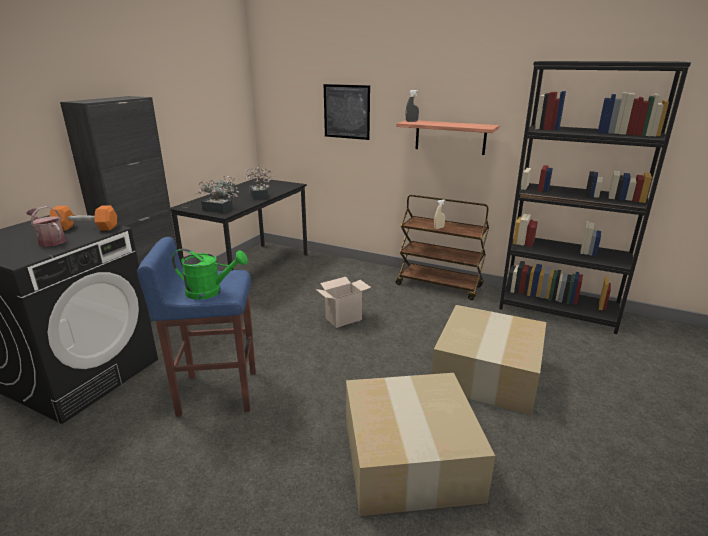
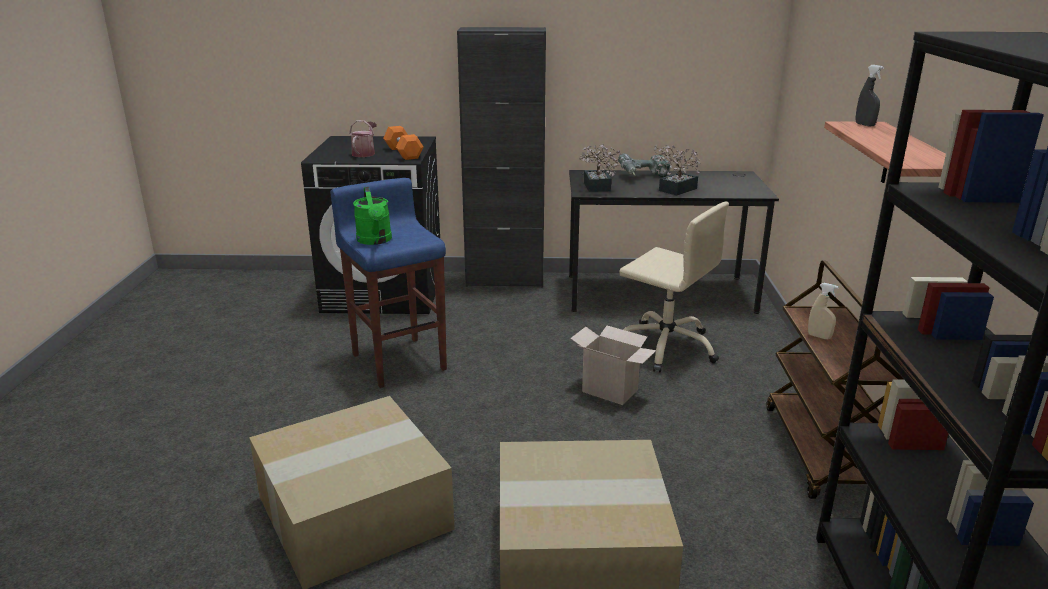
camera: 65 degrees right, 0 degrees up
(313, 288) = (666, 347): none -> beige office chair
(346, 111) = (839, 90): picture -> none

